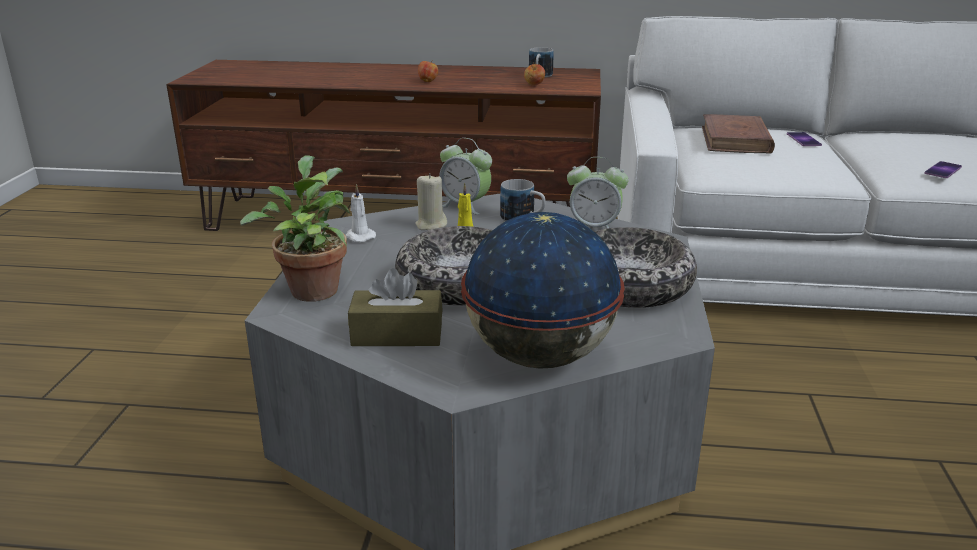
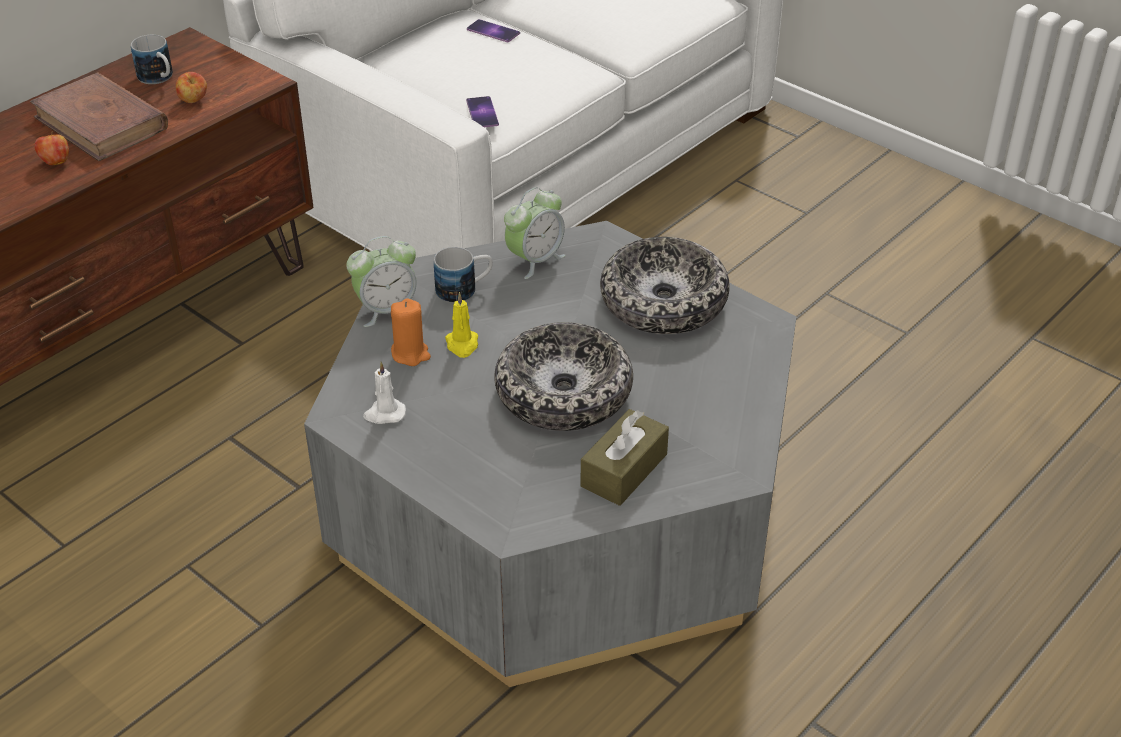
camera: 55 degrees left, 15 degrees up
(312, 288) = (477, 490): potted plant -> none
(431, 225) = (410, 354): beige candle -> orange candle
(540, 357) = (733, 408): globe -> none
(735, 140) = (445, 65): brown book -> brown book (101, 123)
(943, 170) = (645, 18): phone -> phone (482, 112)

